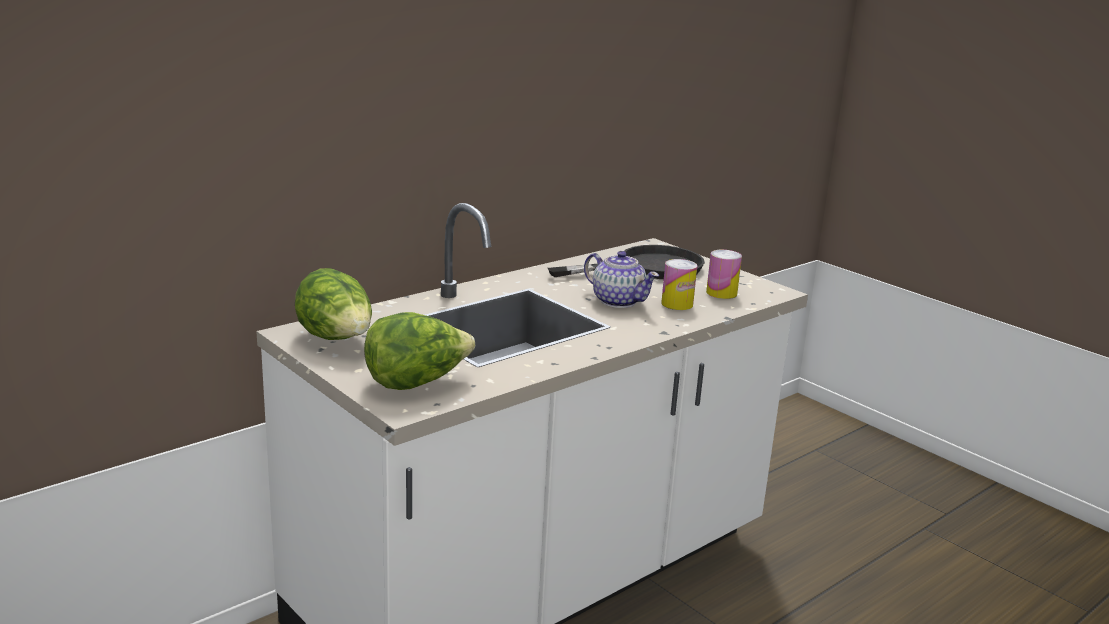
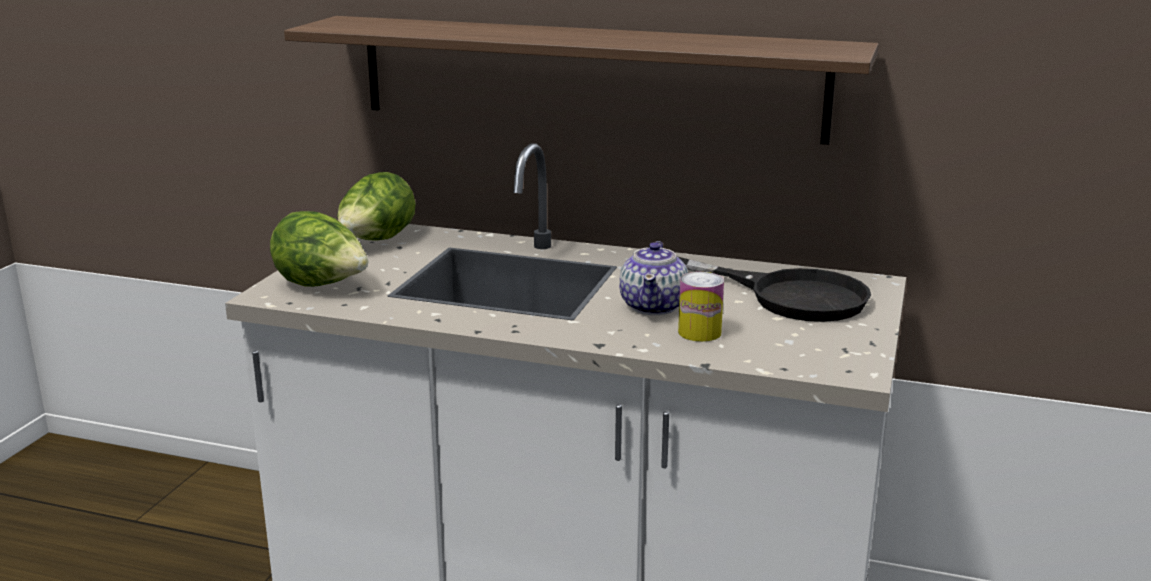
camera: 60 degrees right, 0 degrees up
(457, 138) = (587, 77): none -> shelf
(721, 293) = (784, 346): can -> none

